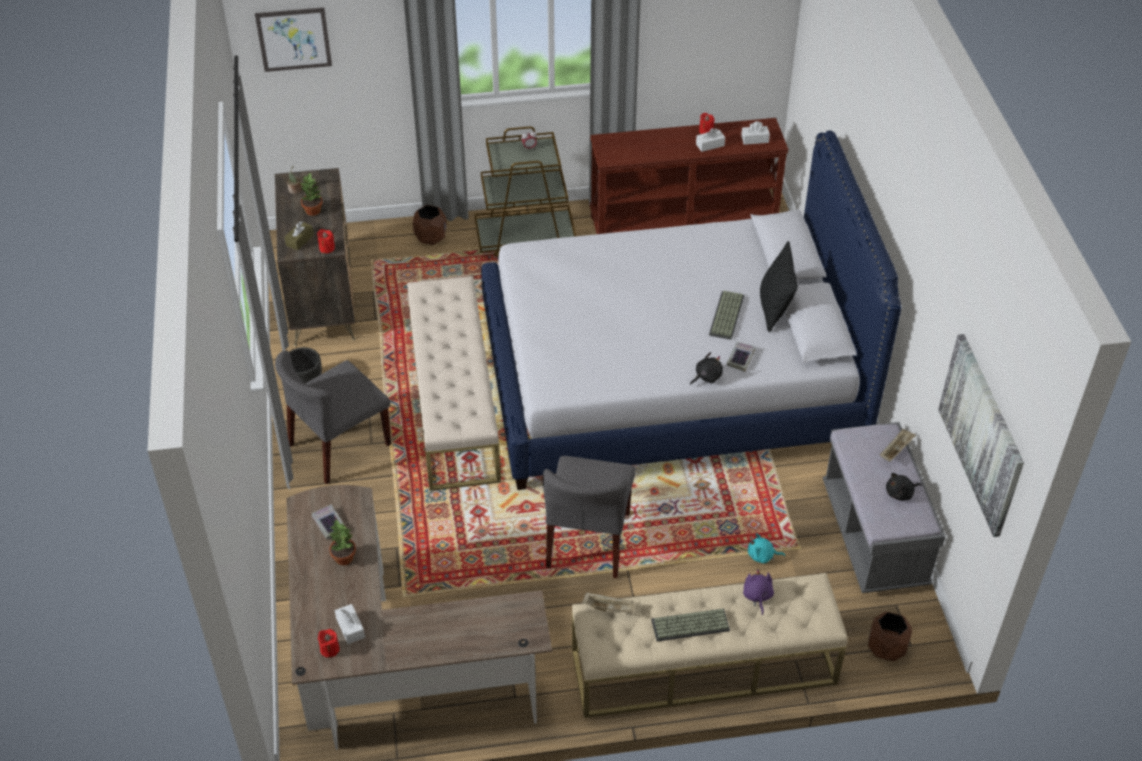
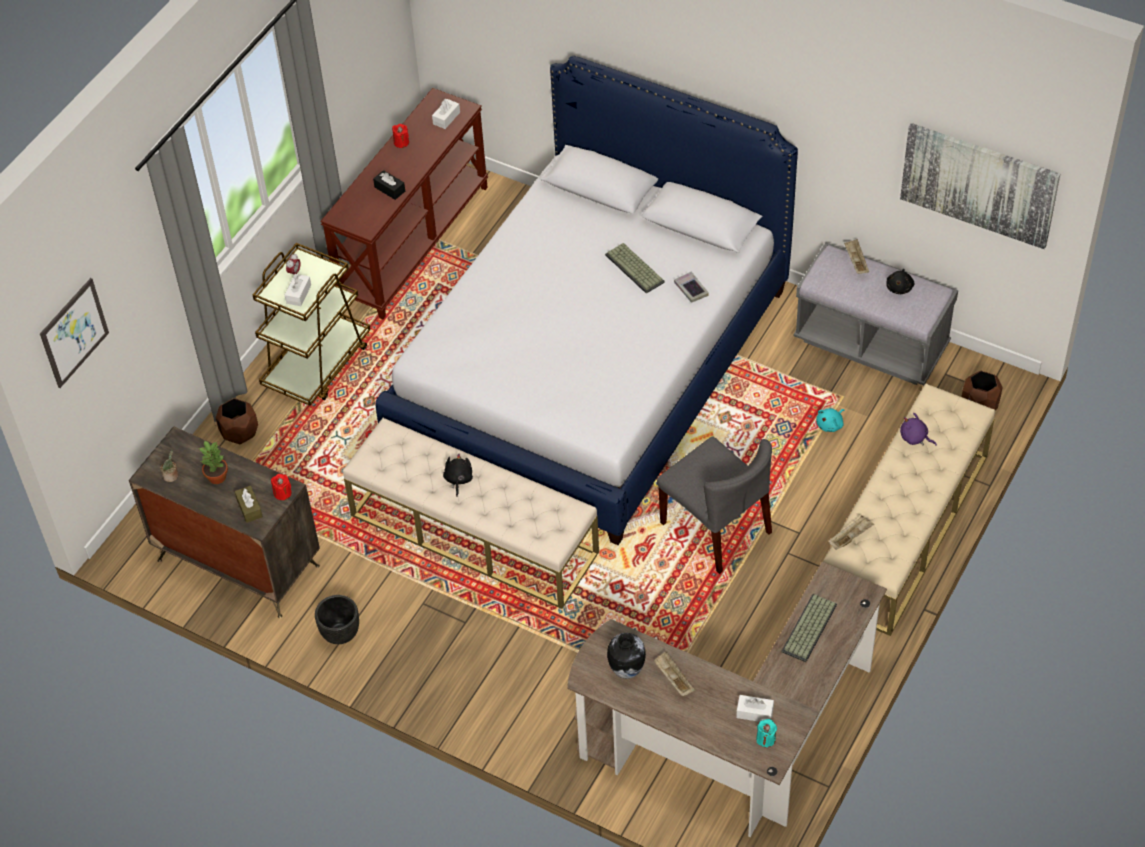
camera: 50 degrees left, 5 degrees up
(329, 524) = (626, 670): book -> vase
(329, 649) = (766, 739): red candle -> turquoise candle
(339, 445) = (444, 648): grey chair -> none
(343, 557) = (673, 679): potted plant -> beige tray
(656, 150) = (390, 189): none -> black tissue box
(689, 626) = (909, 497): keyboard -> keyboard (810, 629)
(706, 377) = (691, 323): black plush toy -> black plush toy (458, 479)
(710, 145) = (422, 151): white tissue box -> white tissue box (298, 294)
(774, 309) = (657, 234): black pillow -> none

